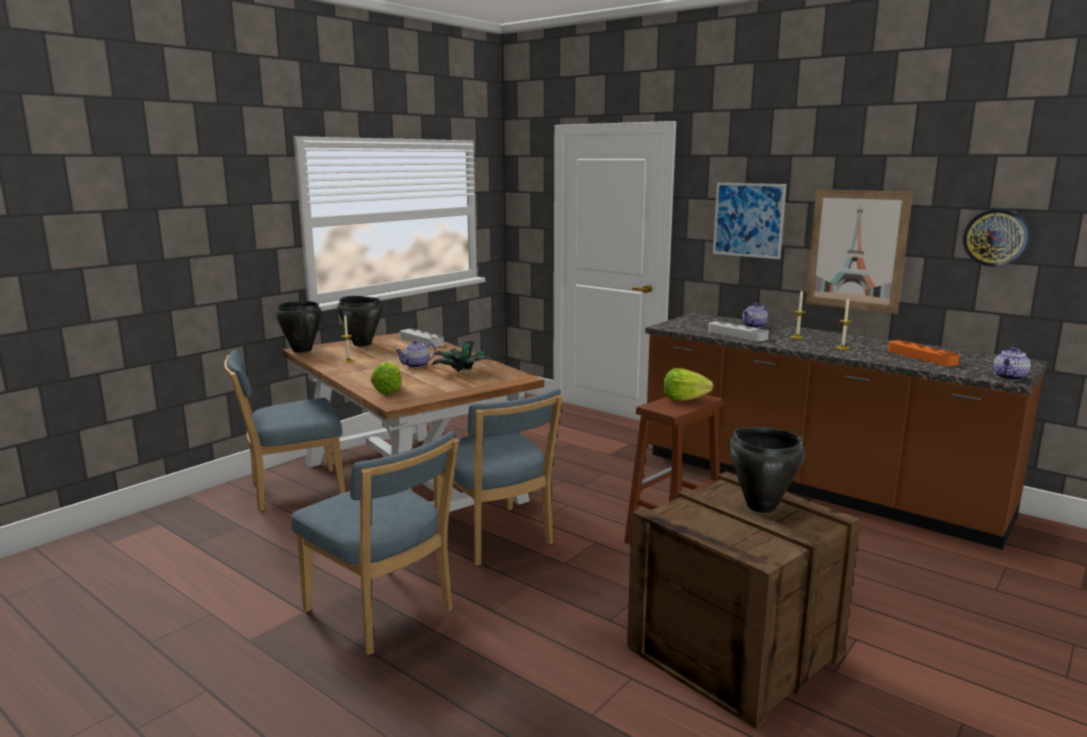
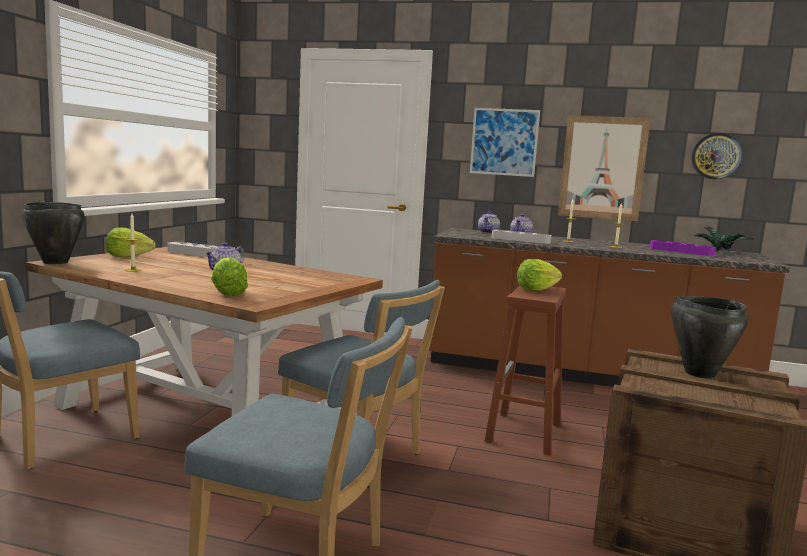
camera: 25 degrees left, 5 degrees down
(362, 344) = (128, 256): black cooking pot -> lettuce
(464, 372) = (289, 276): potted plant -> potted plant (721, 251)
(921, 357) = (681, 251): orange tray -> purple tray
(1010, 377) = (764, 261): teapot -> teapot (488, 232)

